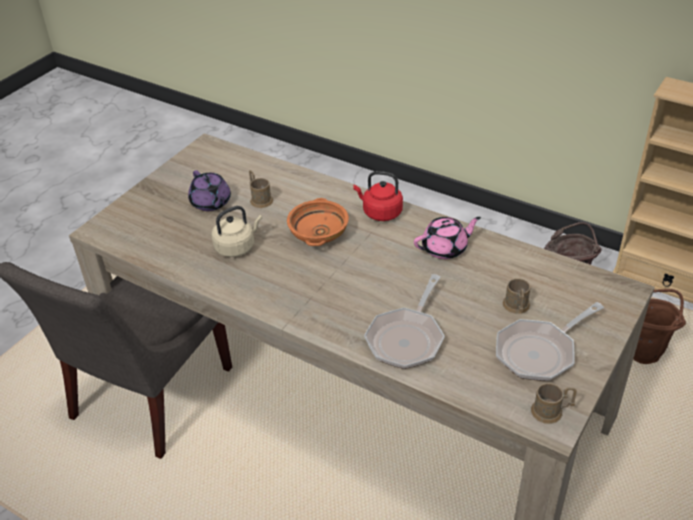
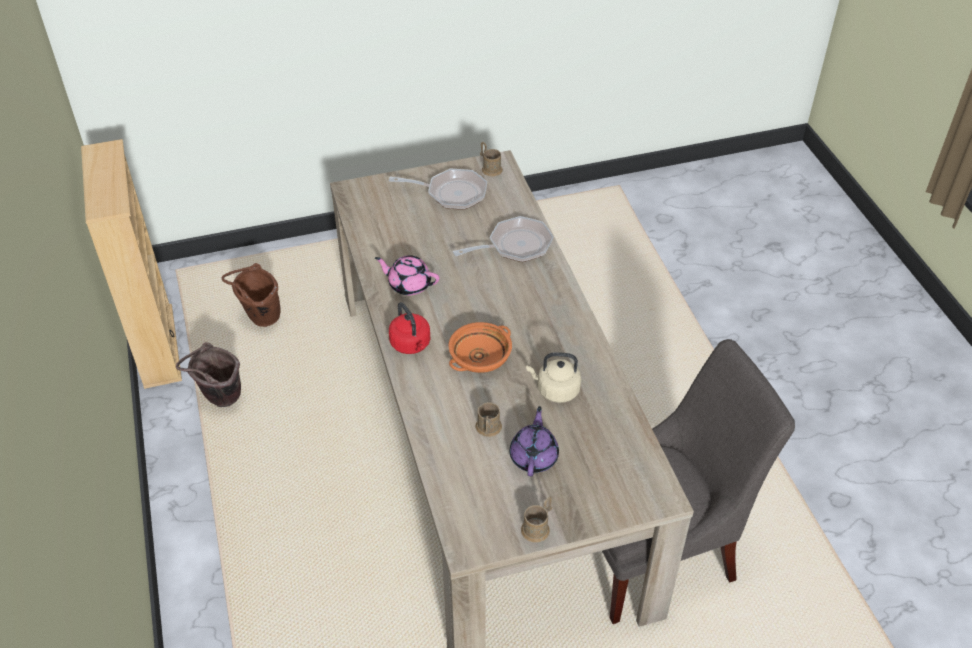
camera: 140 degrees left, 5 degrees up
(517, 307) = (425, 221): brown mug -> brown mug (538, 527)

